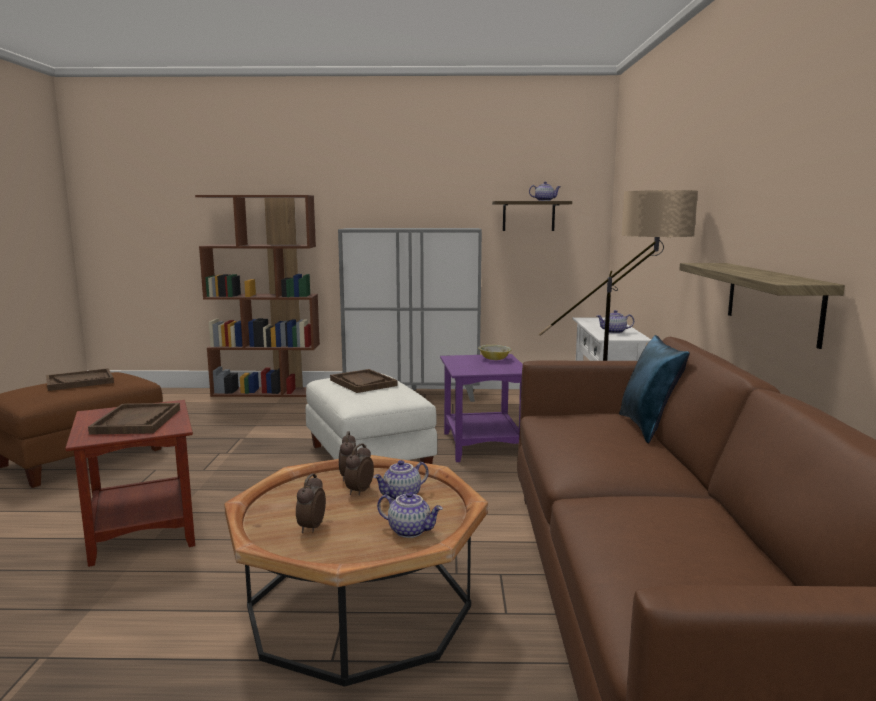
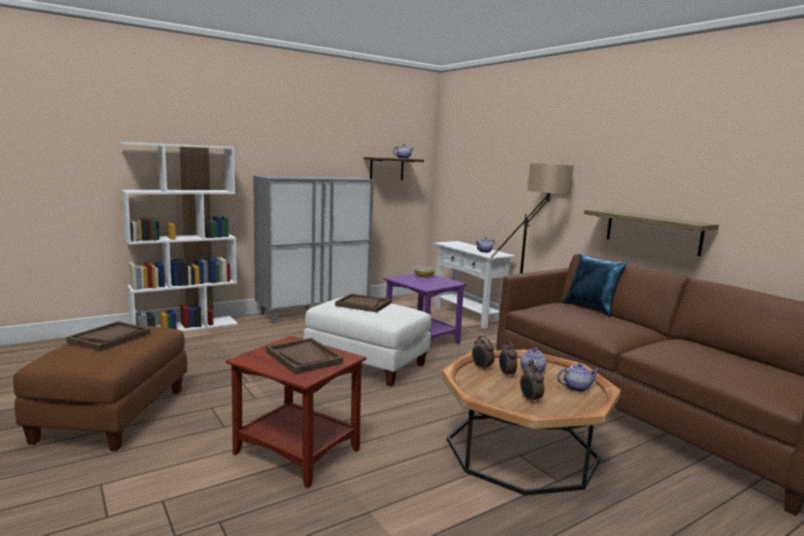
camera: 35 degrees left, 0 degrees up
(267, 392) = (185, 327): brown bookcase -> white bookcase

